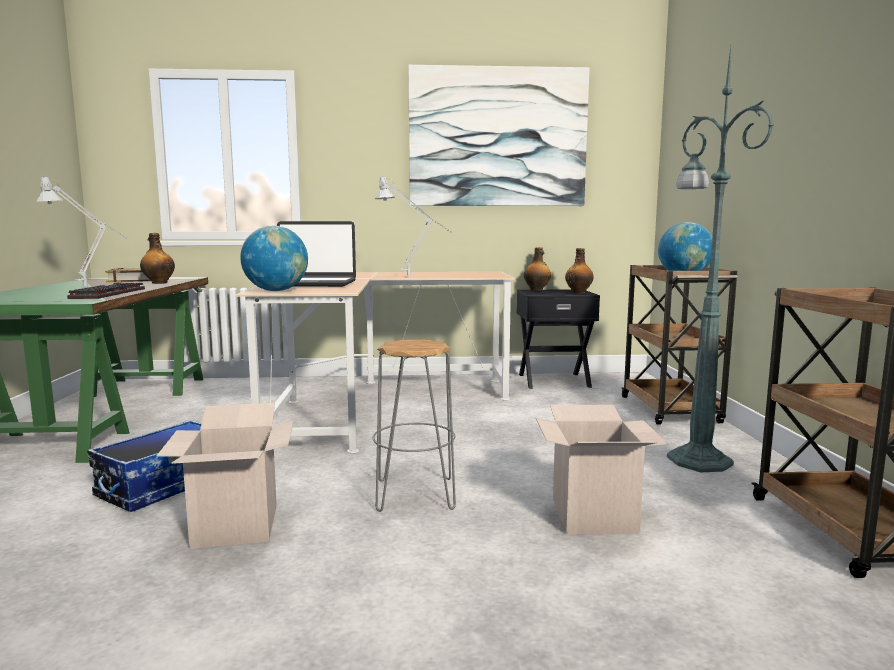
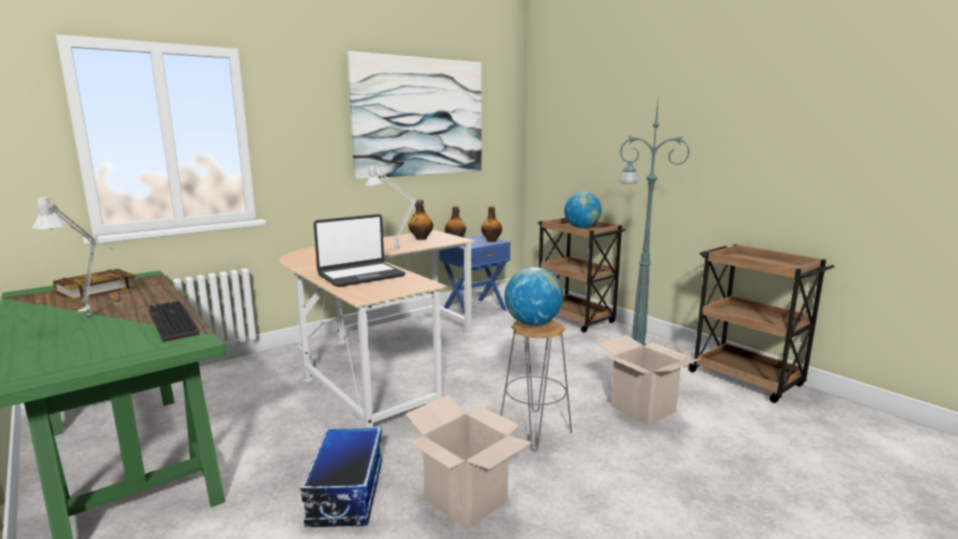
camera: 35 degrees left, 5 degrees up
(159, 283) = (149, 292): bottle -> bottle (420, 238)
(276, 291) = (374, 293): globe -> globe (532, 323)
(553, 380) = (474, 309): black nightstand -> blue nightstand

